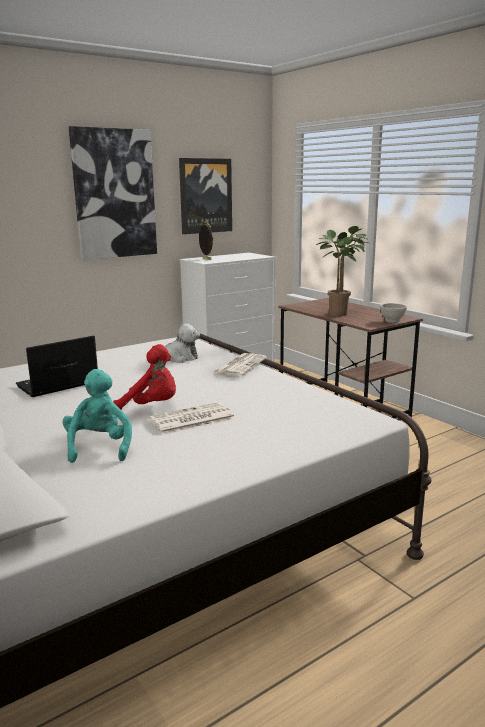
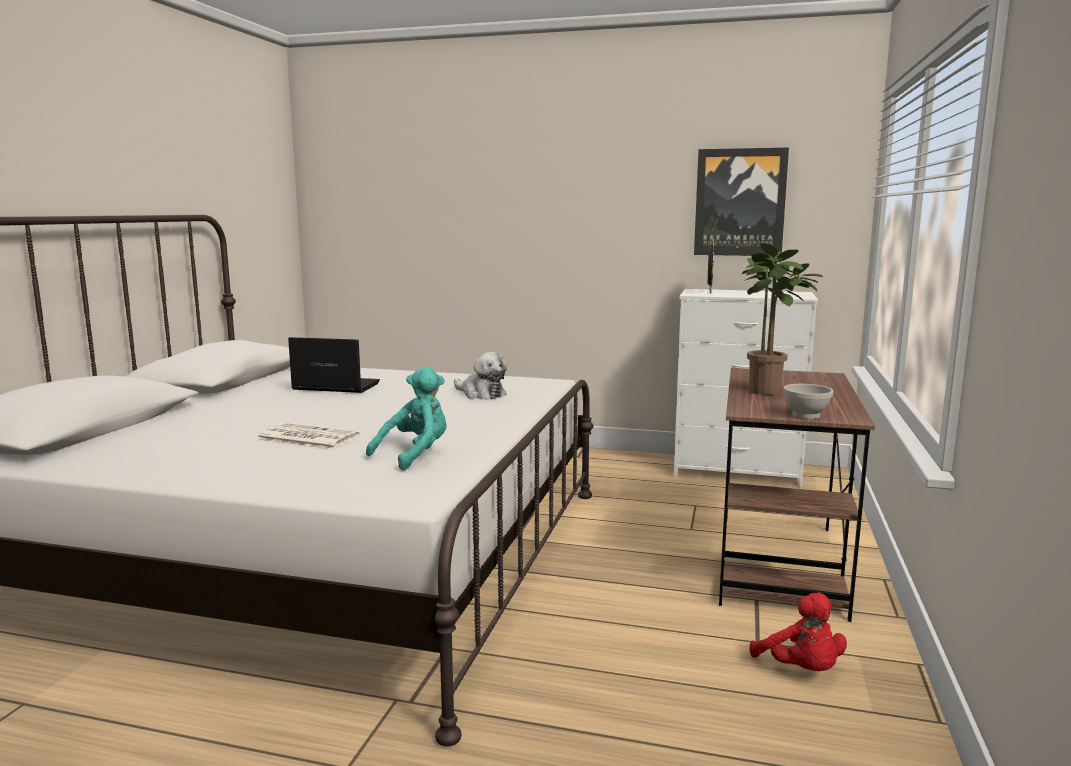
camera: 50 degrees right, 5 degrees down
(99, 447) = (203, 431): turquoise plush toy -> turquoise plush toy (415, 455)
(114, 194) = (600, 197): picture -> none
(152, 407) = (322, 420): red plush toy -> red plush toy (801, 670)
(240, 365) = (498, 414): newspaper -> none

